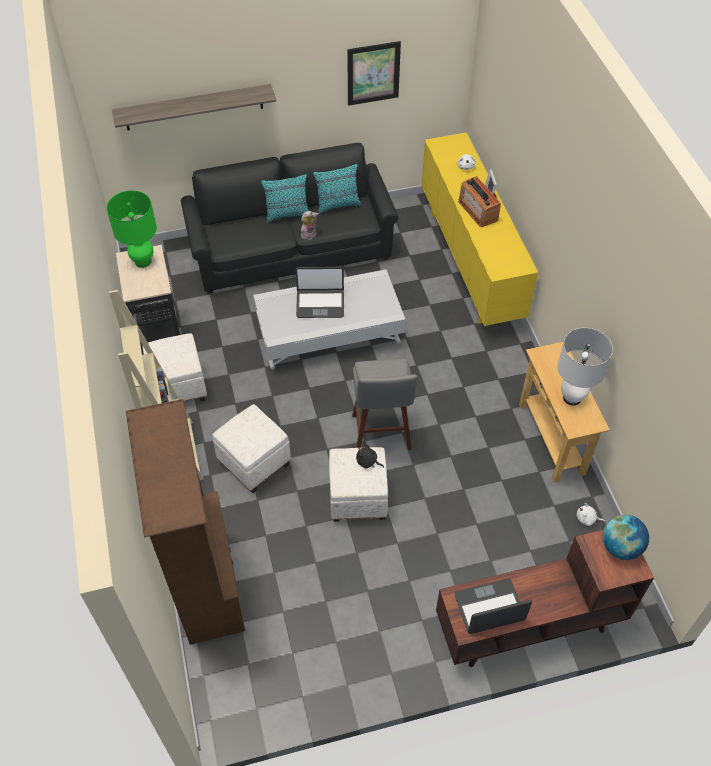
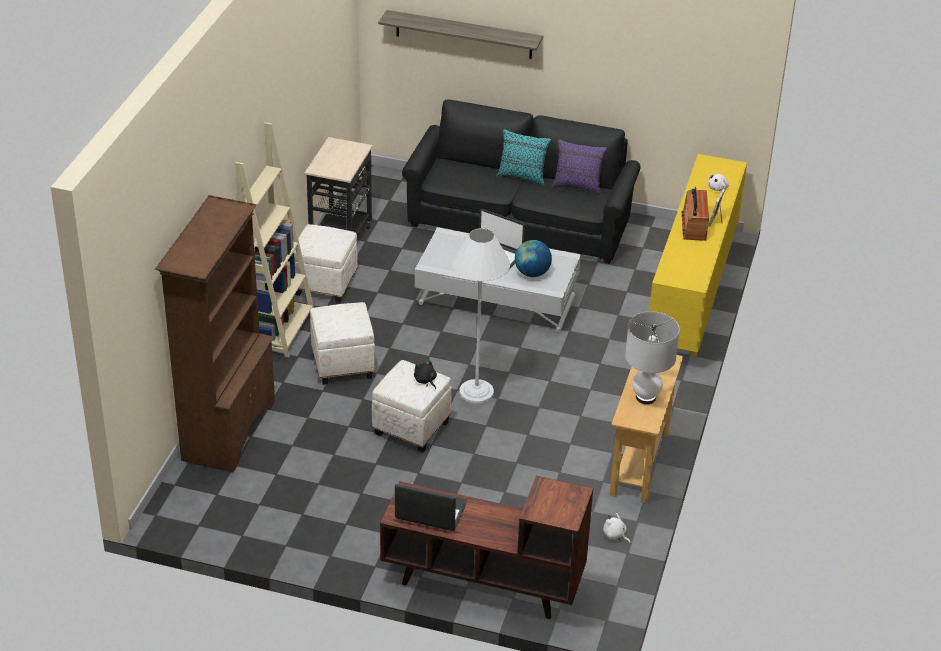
camera: 30 degrees right, 15 degrees down
(143, 261) = (345, 151): green table lamp -> none
(309, 234) = (528, 199): plush toy -> none
(338, 206) = (577, 187): turquoise pillow -> purple pillow
(373, 73) = (651, 60): picture -> none
(381, 434) = (476, 392): grey stool -> white floor lamp
(620, 547) = (569, 500): globe -> globe (532, 273)

